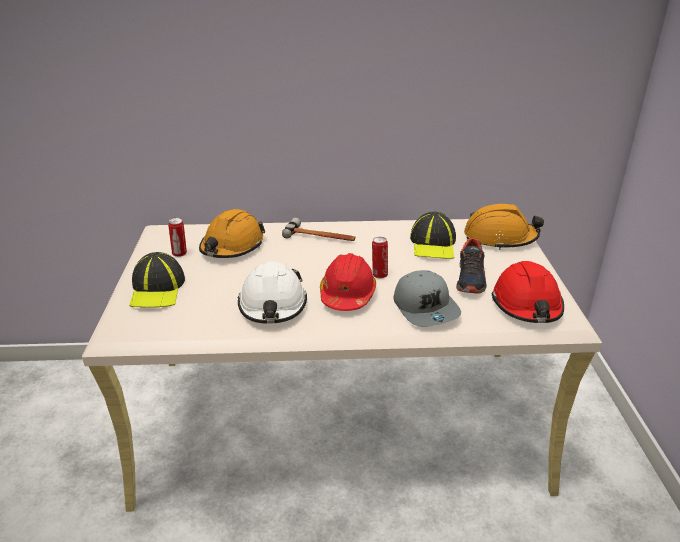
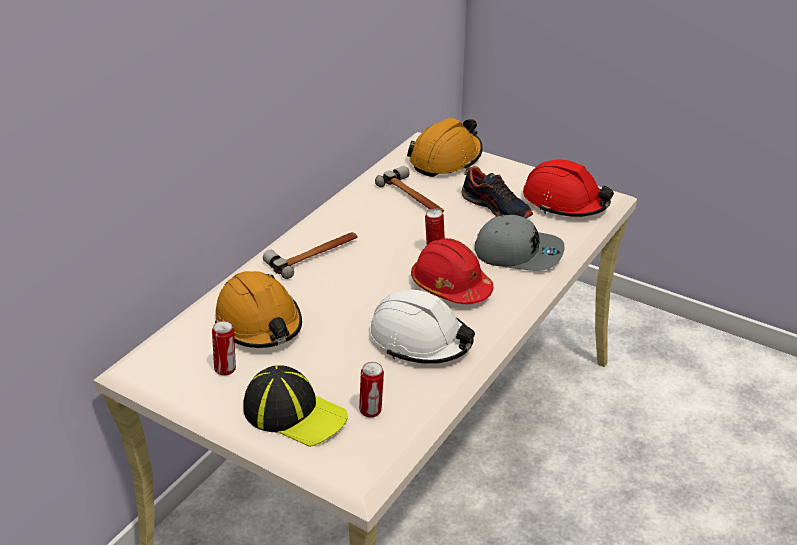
camera: 55 degrees left, 5 degrees up
(181, 314) = (371, 411): none -> can
(433, 244) = (414, 197): cap -> hammer

